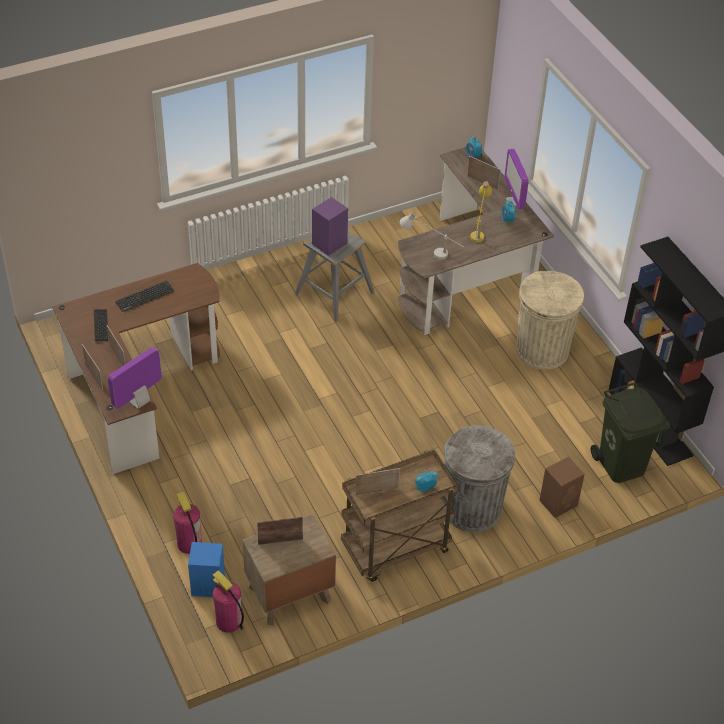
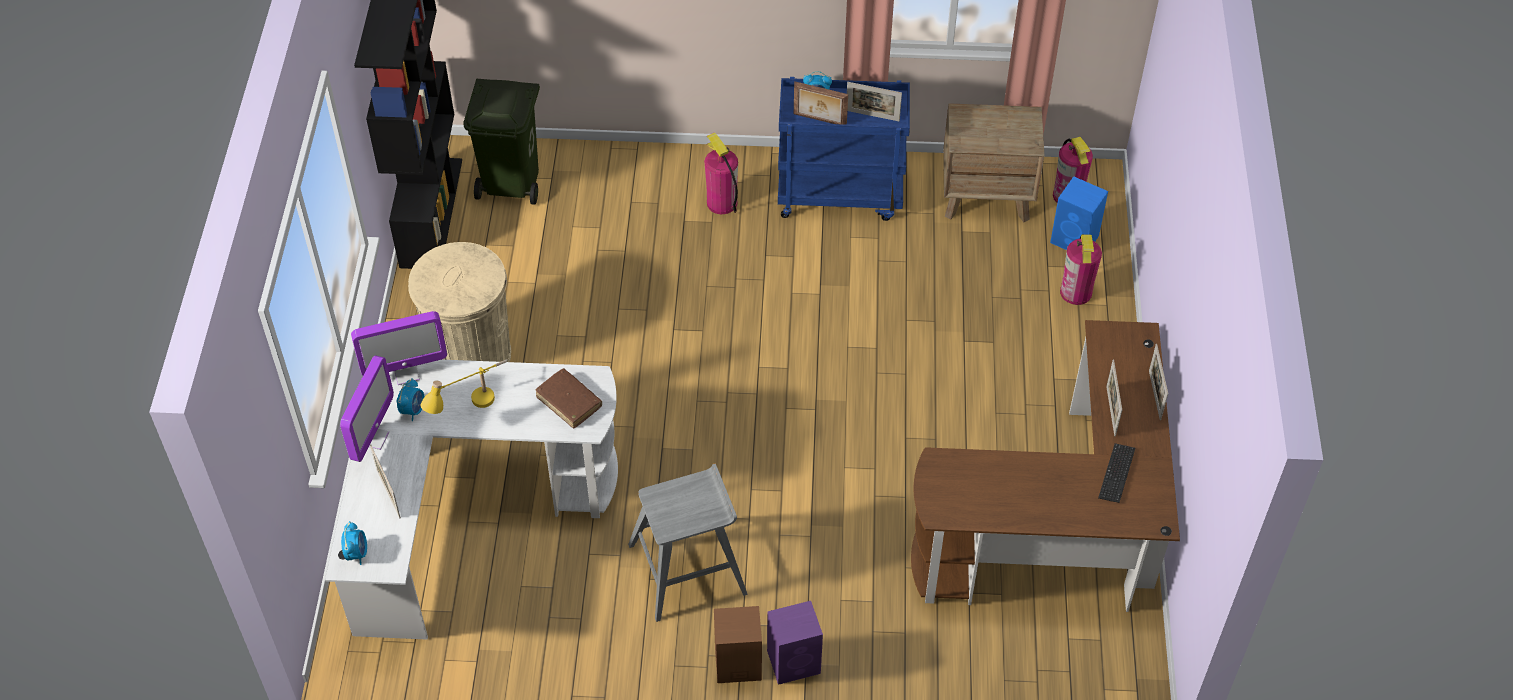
camera: 150 degrees left, 5 degrees up
(139, 401) = (1105, 336): monitor -> monitor (406, 373)
(145, 296) = (1032, 498): keyboard -> none
(280, 541) = (1002, 138): picture frame -> picture frame (819, 120)
(329, 244) = (696, 506): purple speaker -> purple speaker (795, 662)
(395, 550) = (841, 195): brown cart -> blue cart
(430, 252) = (569, 402): white table lamp -> brown book
(470, 276) = (467, 511): brown desk -> white desk
(472, 508) = (721, 203): grey trash can -> fire extinguisher
(559, 502) = (619, 171): brown speaker -> brown speaker (736, 664)

